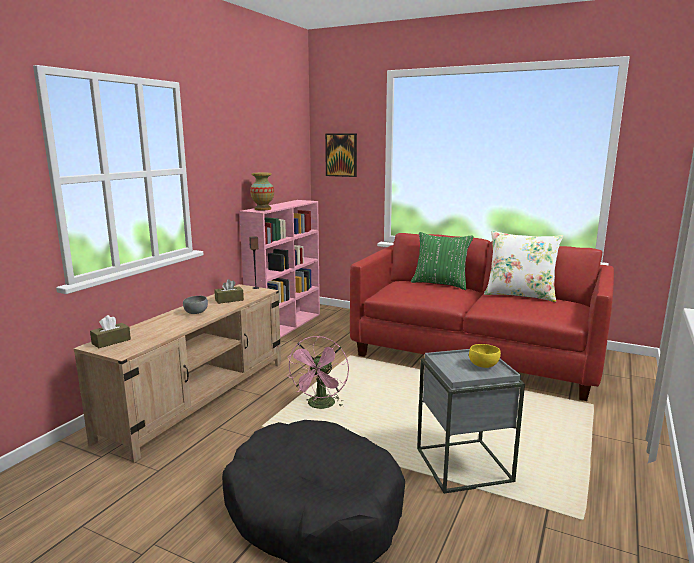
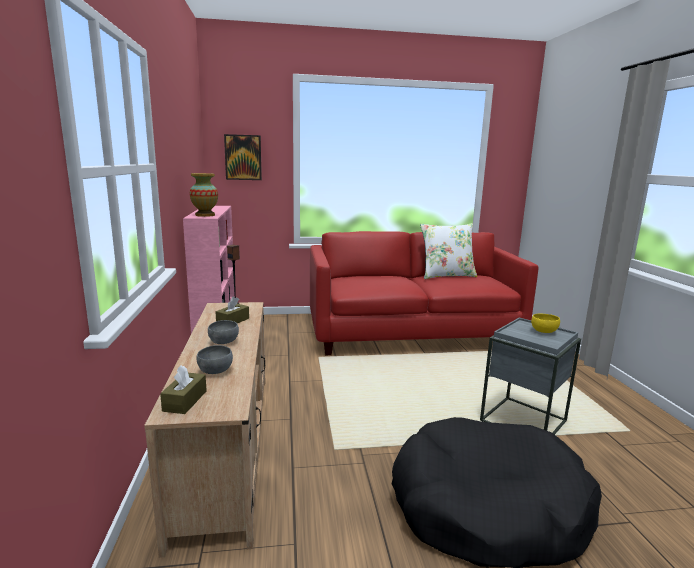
camera: 35 degrees left, 0 degrees up
(156, 329) = (215, 371): none -> grey bowl
(320, 406) = (358, 411): pink fan -> none
(440, 284) = (378, 275): green pillow -> none

